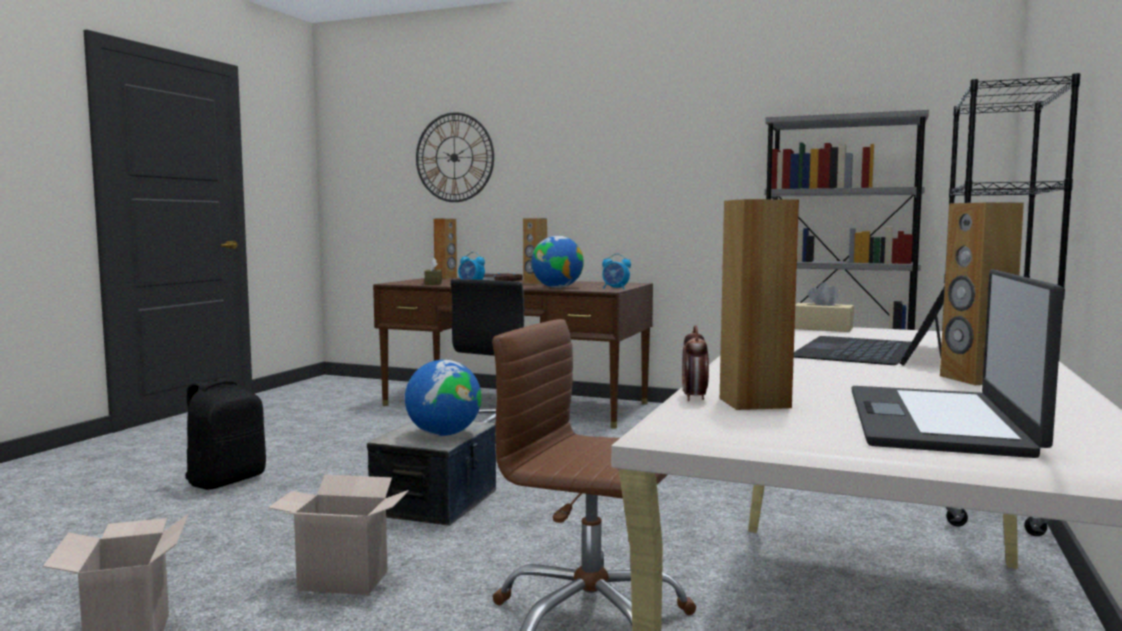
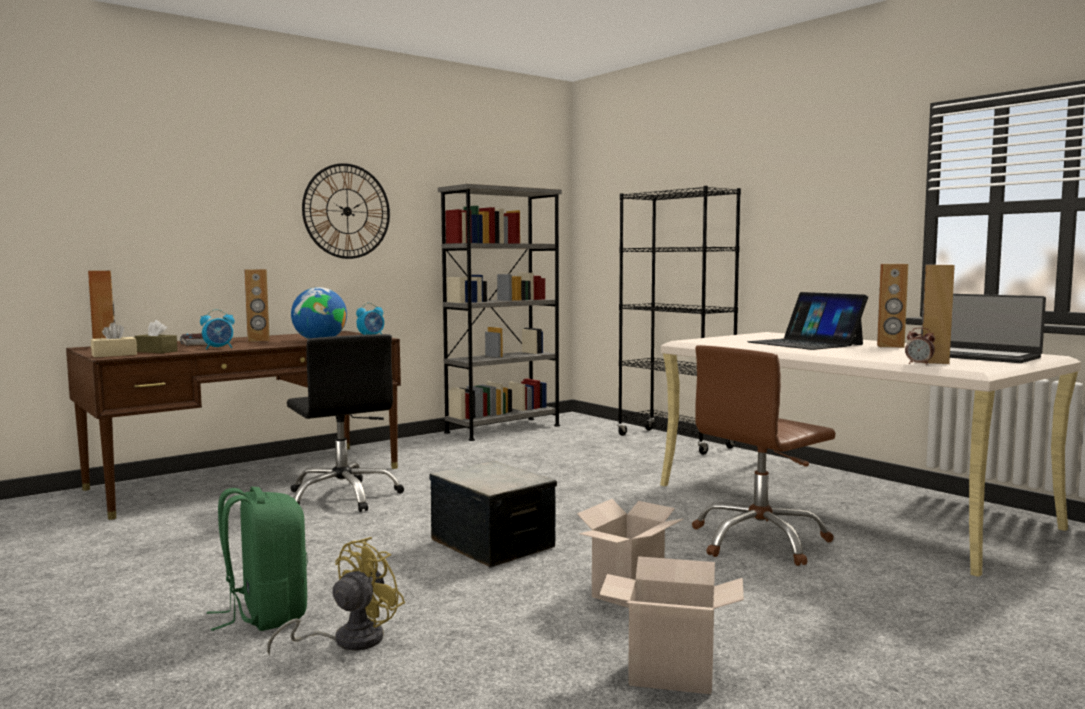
camera: 60 degrees left, 0 degrees up
(185, 511) = (347, 640): none -> yellow fan
(226, 480) = (265, 614): black backpack -> green backpack
(443, 434) = (506, 475): globe -> none
(454, 157) = (90, 192): wall clock -> wall clock (347, 211)
(822, 328) = (711, 339): beige tissue box -> beige tissue box (114, 355)

